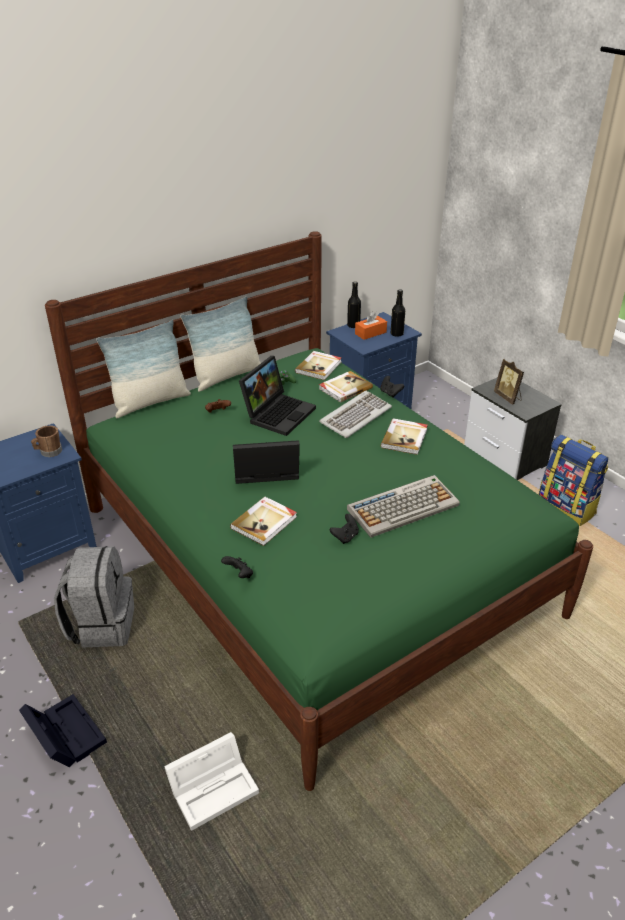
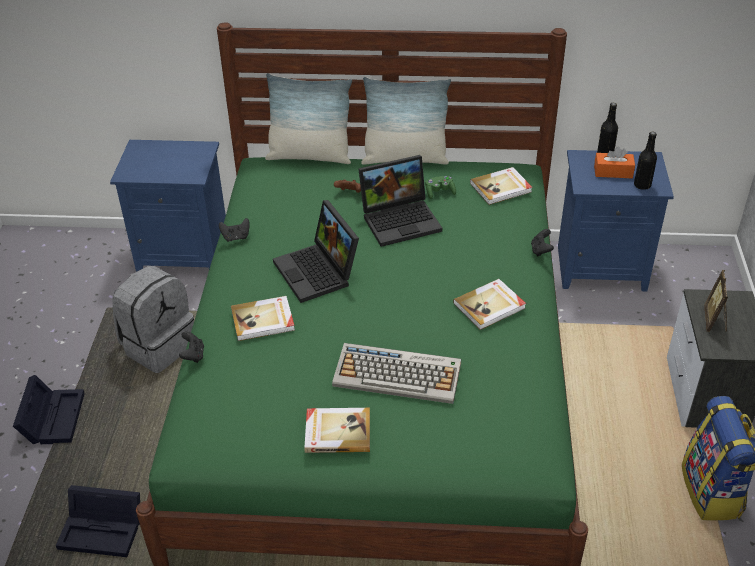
camera: 40 degrees right, 5 degrees up
(49, 452) = (187, 167): brown mug -> none
(215, 787) = (104, 530): white storage box -> black storage box
(264, 472) = (319, 272): laptop -> laptop turned 150 degrees counterclockwise
(344, 388) = (497, 223): book -> book (337, 432)
(345, 537) = (312, 372): black game controller -> black game controller (236, 237)
(355, 416) = (469, 258): keyboard -> none

